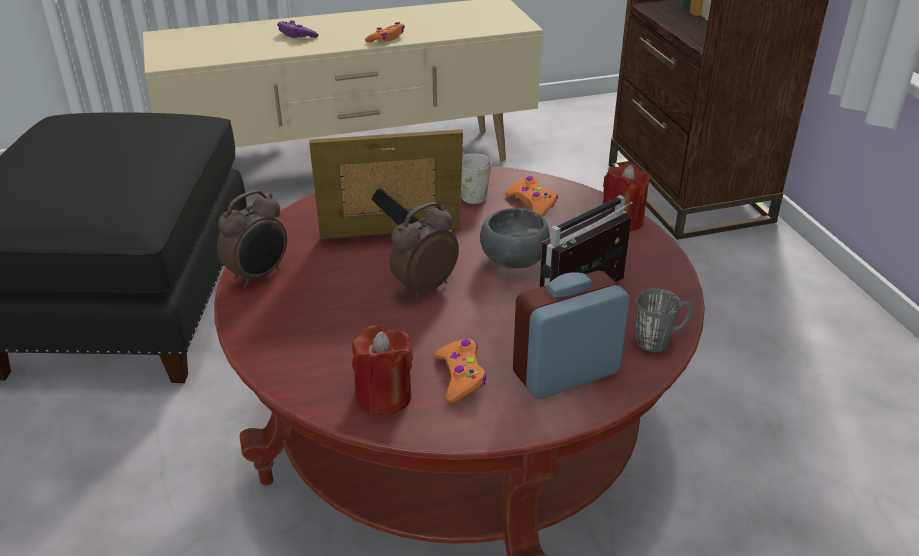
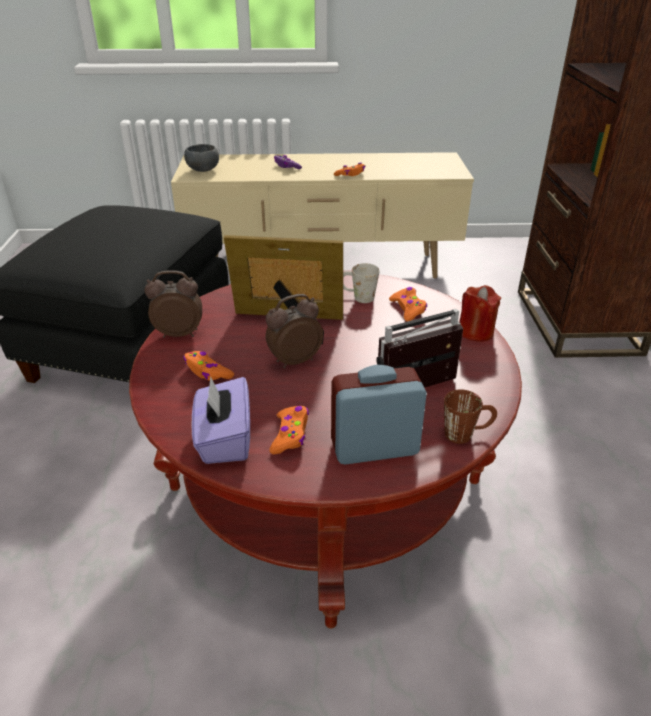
camera: 15 degrees right, 0 degrees up
(259, 276) = (179, 334): alarm clock -> alarm clock turned 150 degrees counterclockwise
(321, 318) = (207, 371): none -> orange game controller
(383, 396) = (224, 440): red candle -> purple tissue box
(515, 262) = (374, 352): grey bowl -> grey bowl (203, 170)
(661, 339) = (466, 434): grey mug -> brown mug

